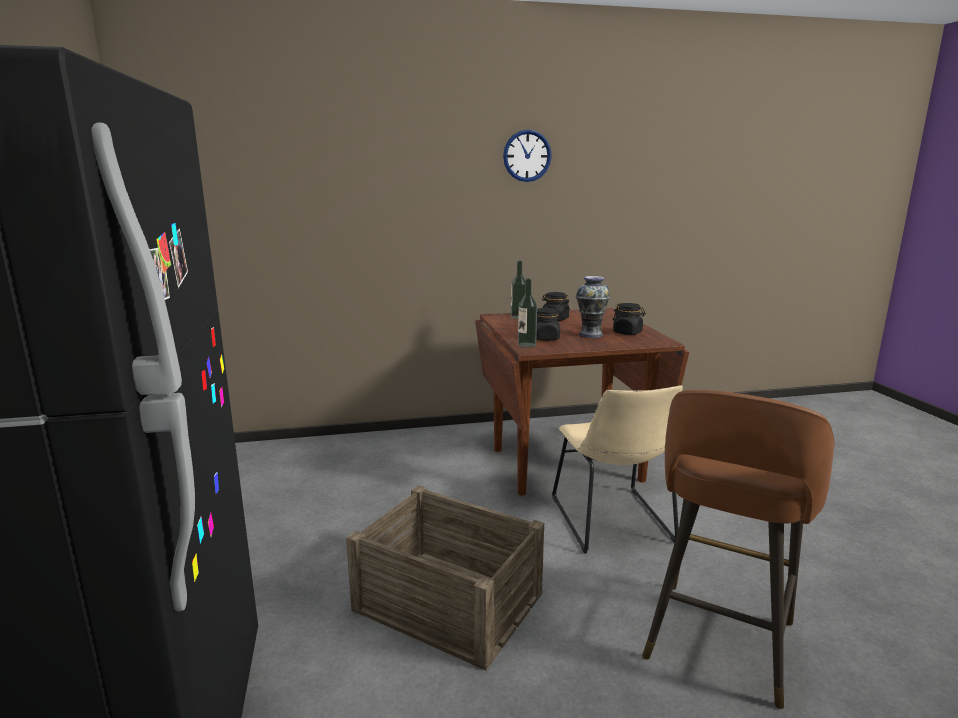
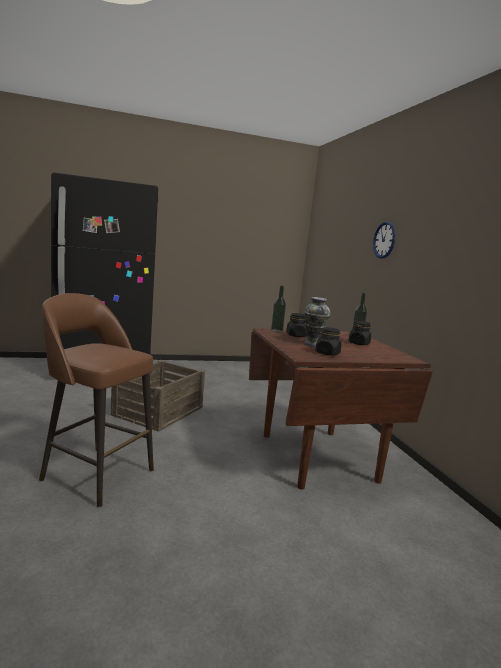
camera: 85 degrees right, 5 degrees down
(527, 156) = (442, 216): wall clock -> wall clock (384, 240)
(613, 523) = (230, 462): beige chair -> none

